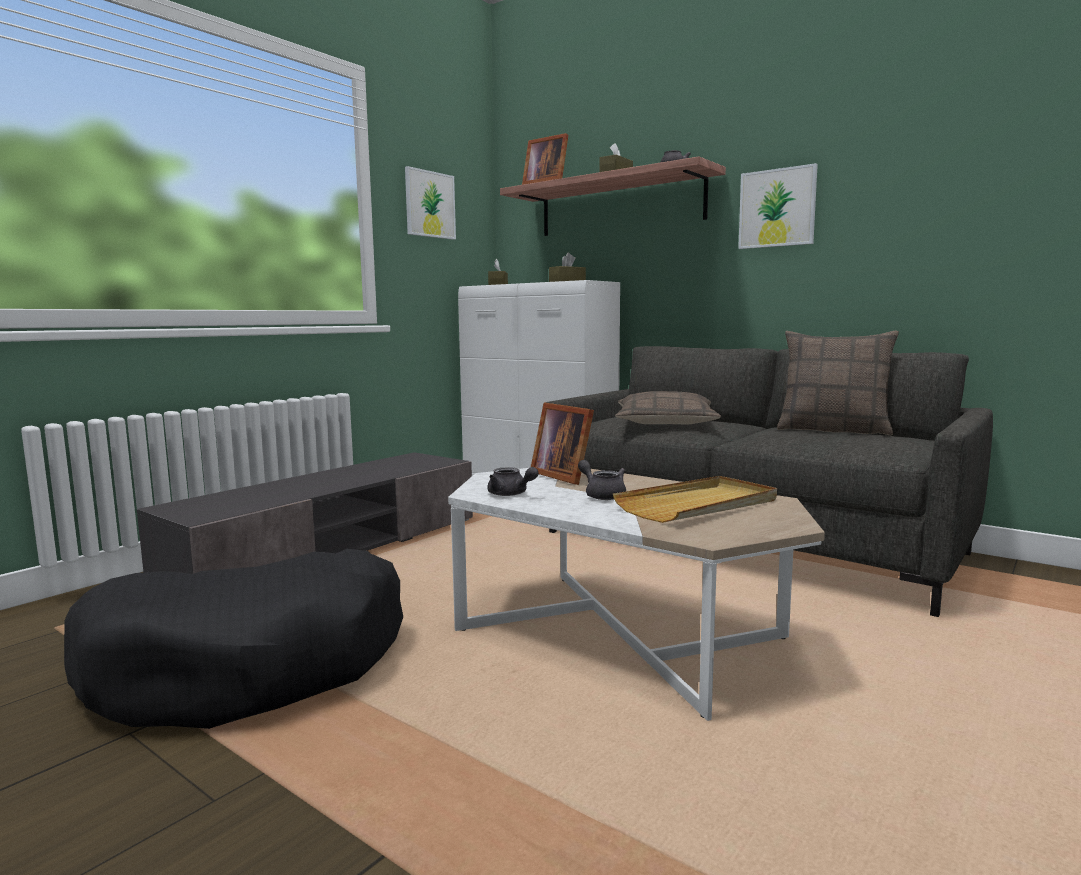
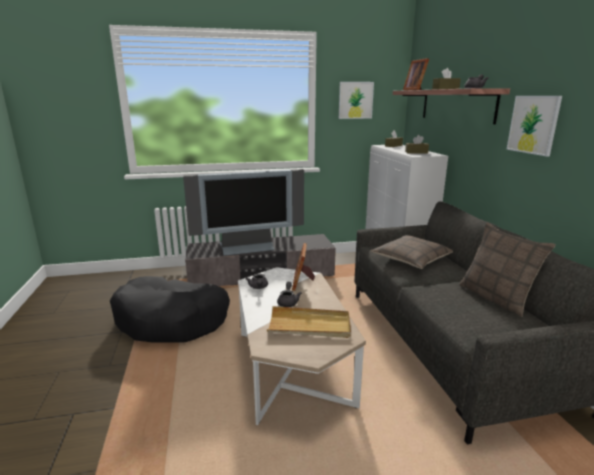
camera: 40 degrees right, 10 degrees up
(306, 488) = (247, 248): none -> television

